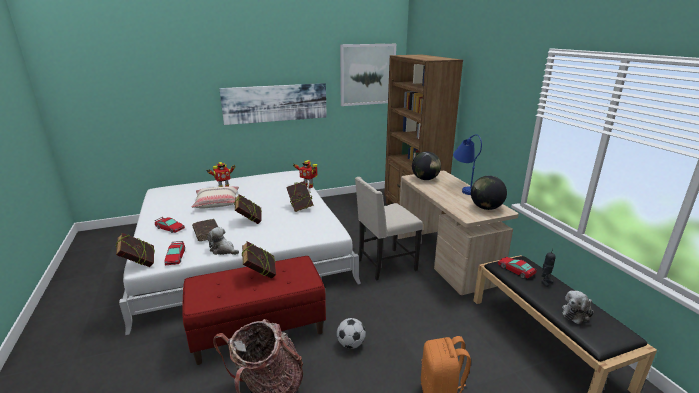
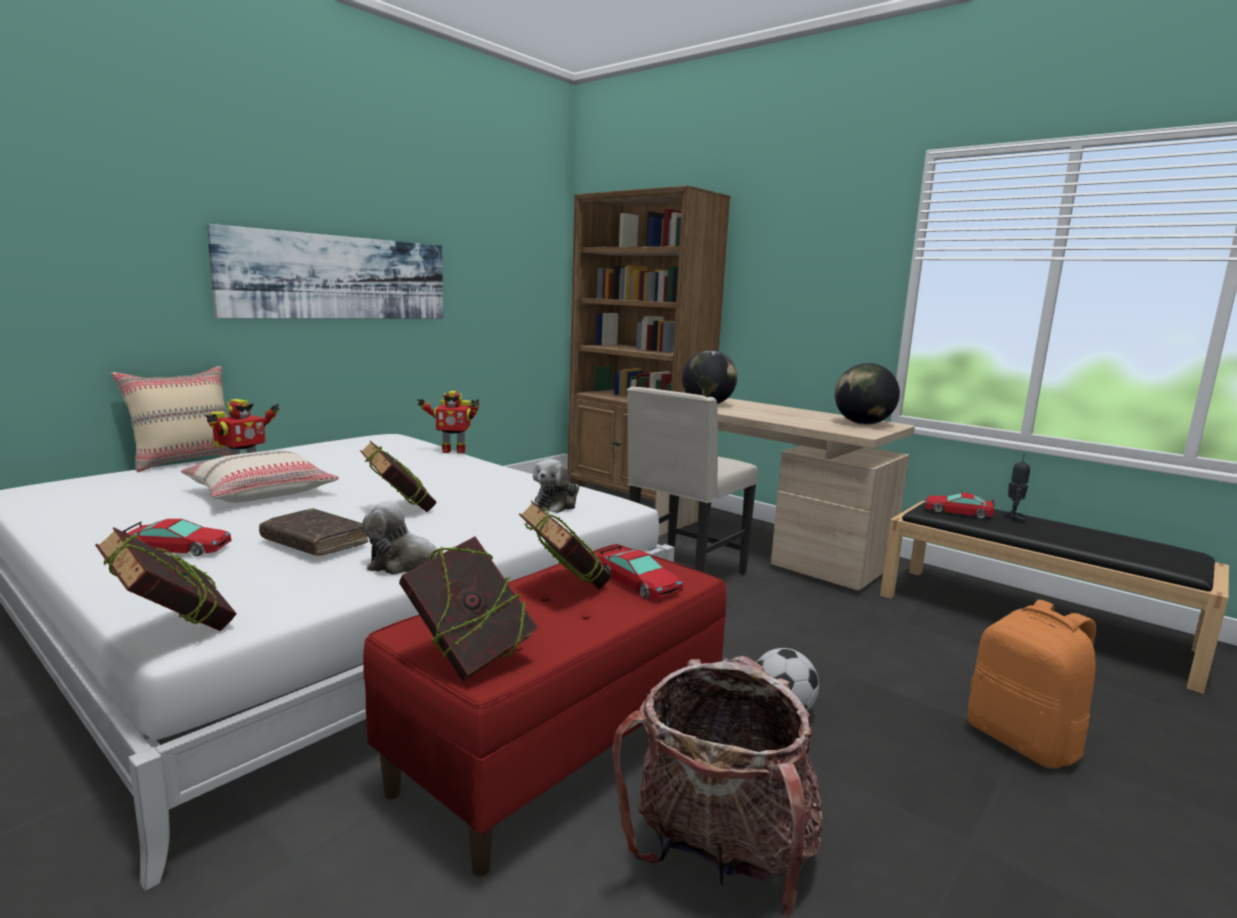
camera: 30 degrees left, 10 degrees down
(175, 257) = (279, 597): toy car -> toy car (637, 583)
(212, 180) = (185, 461): none -> beige pillow
(300, 208) = (486, 480): book -> book (469, 658)
(367, 74) = (512, 239): picture -> none
(464, 188) = (786, 409): blue table lamp -> none
(577, 313) = (1107, 543): plush toy -> plush toy (557, 504)

